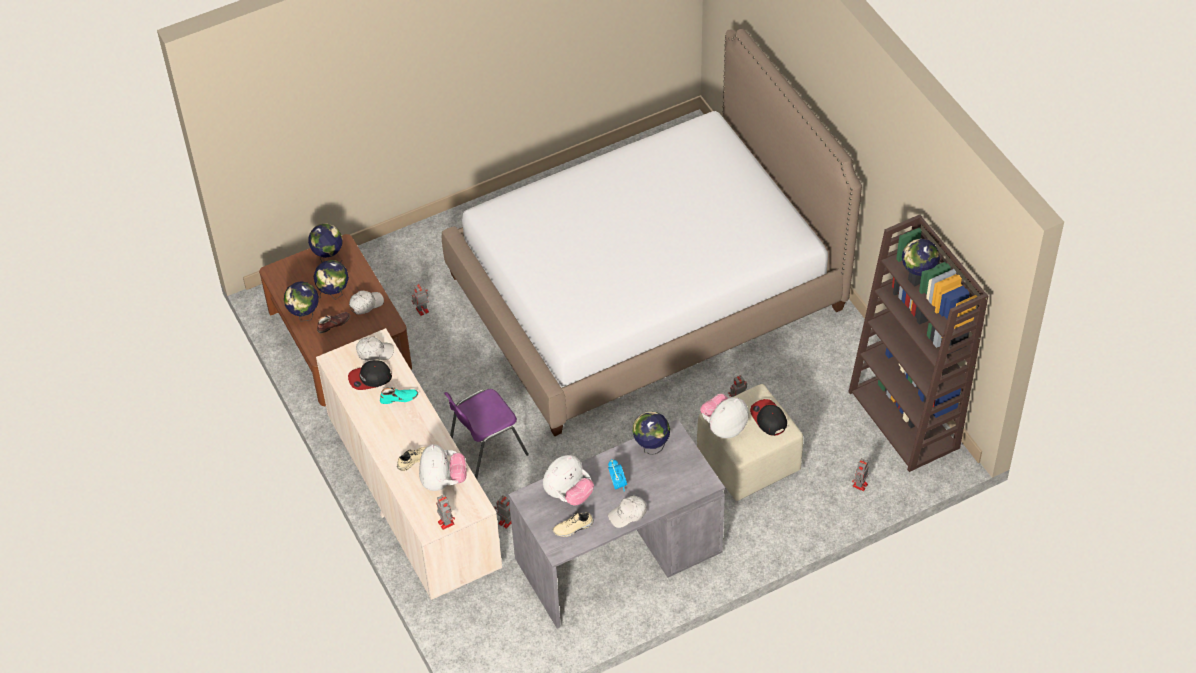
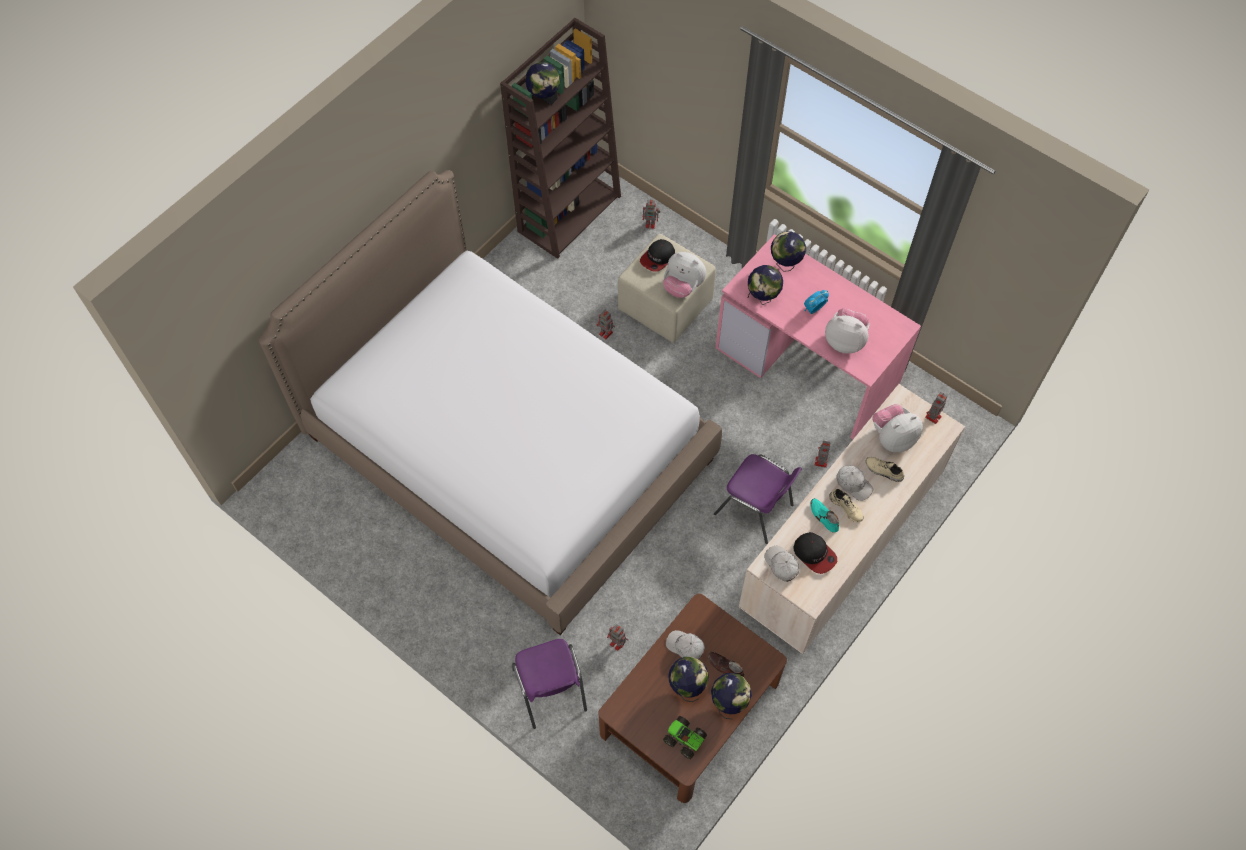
camera: 115 degrees left, 10 degrees up
(294, 279) = (685, 739): none -> toy truck
(328, 257) = (640, 718): globe -> globe (785, 265)
(408, 255) = (550, 692): none -> purple chair
(573, 528) = (876, 324): beige shoe -> beige shoe (846, 507)
(618, 557) = (809, 365): grey desk -> pink desk
(627, 514) = (840, 291): white cap -> white cap (853, 484)

